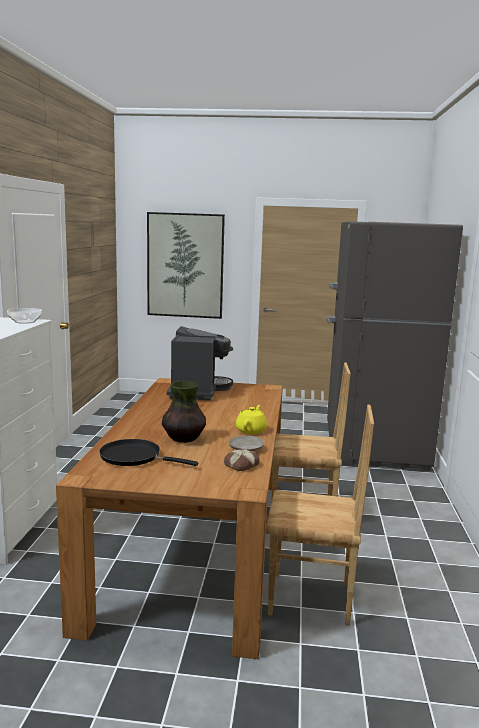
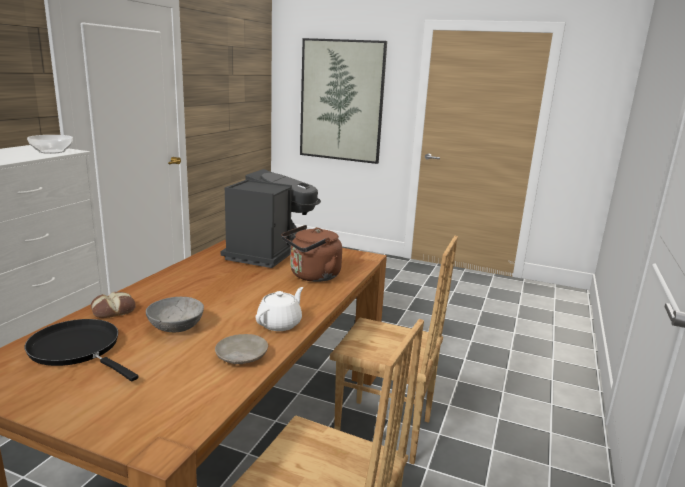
camera: 15 degrees right, 5 degrees up
(184, 439) = (176, 326): vase -> grey bowl
(241, 464) = (206, 386): bread -> bread (113, 310)
(244, 402) = (312, 276): none -> brown kettle
(251, 430) = (280, 323): yellow teapot -> white teapot
(373, 446) = (527, 338): grey fridge -> none

